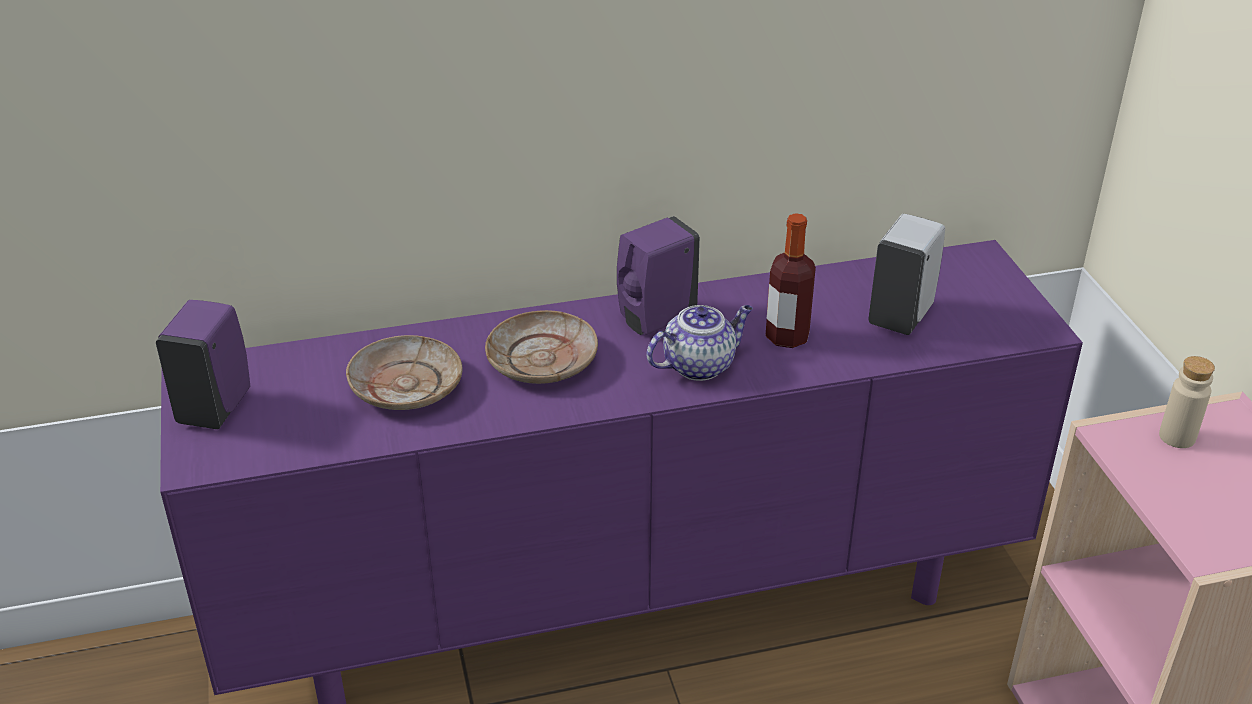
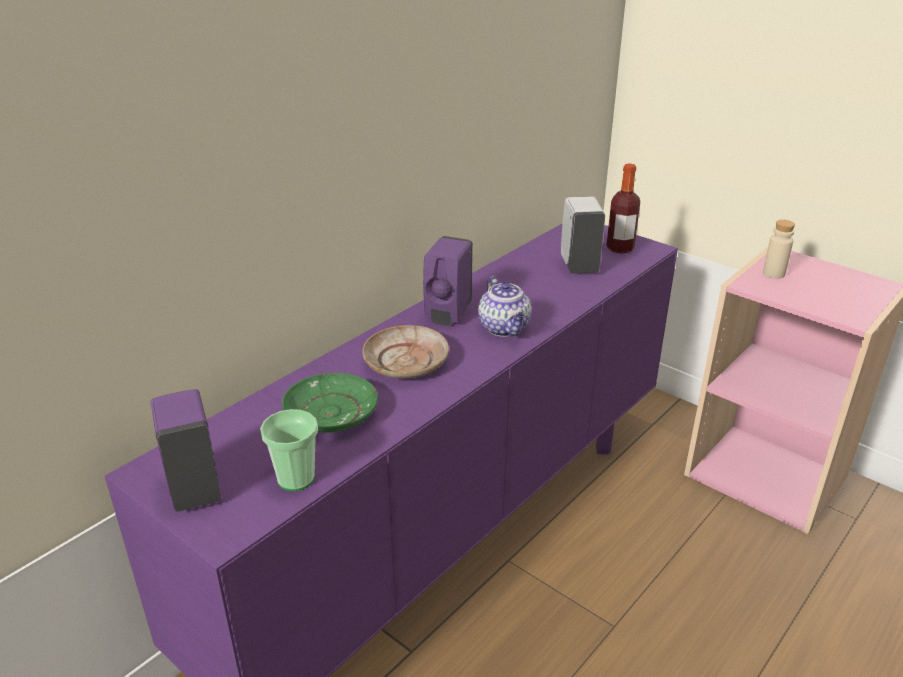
camera: 35 degrees left, 5 degrees down
(305, 439) = (295, 478): none -> cup
(405, 386) = (330, 413): beige plate -> green plate
(700, 365) = (505, 328): teapot -> teapot turned 135 degrees clockwise
(787, 337) = (534, 296): bottle -> bottle (620, 248)

